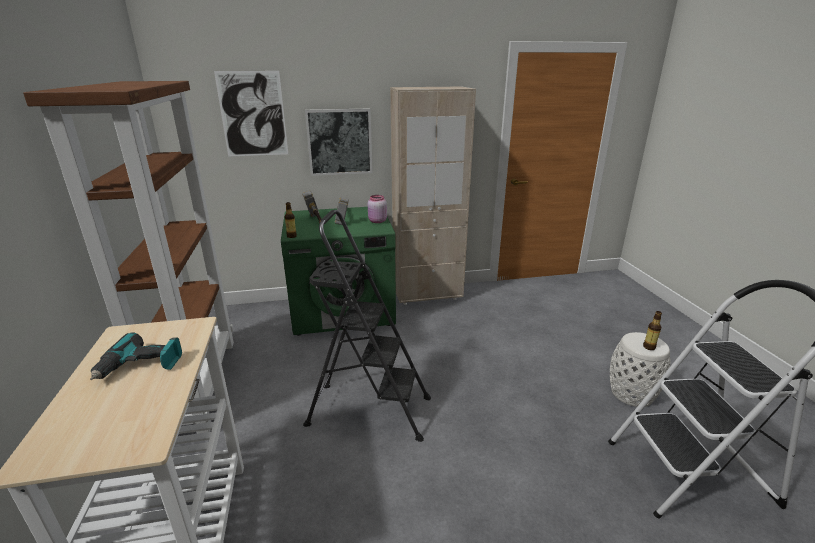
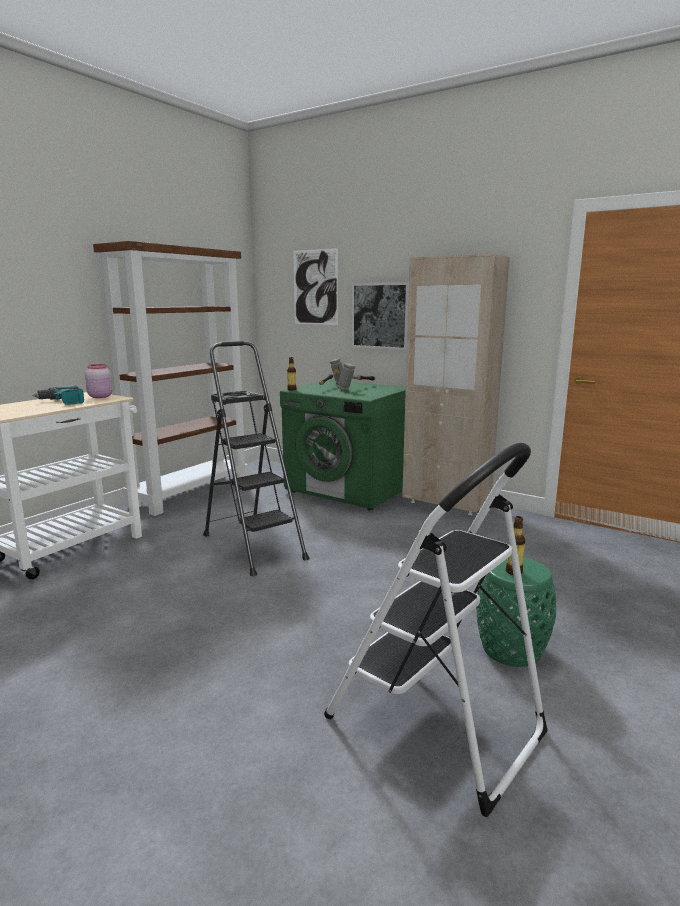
camera: 45 degrees right, 10 degrees down
(377, 221) = (377, 393): pink jar -> pink jar (99, 397)
(631, 394) = (511, 649): white stool -> green stool

